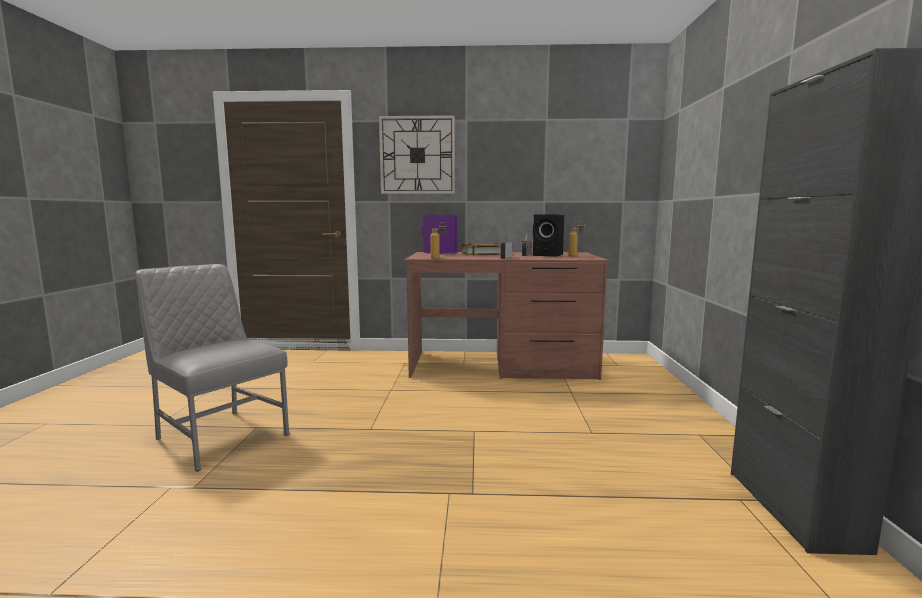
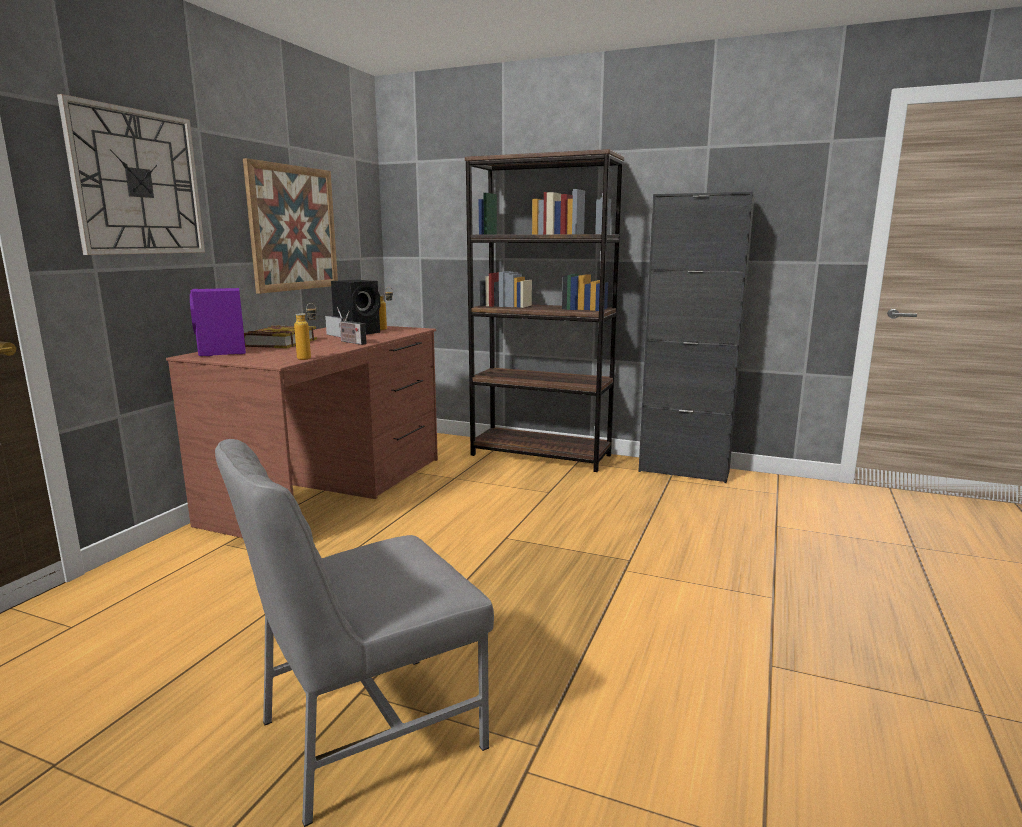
camera: 70 degrees left, 5 degrees up
(540, 178) = (293, 228): none -> picture
(685, 414) = (541, 455): none -> brown bookcase

